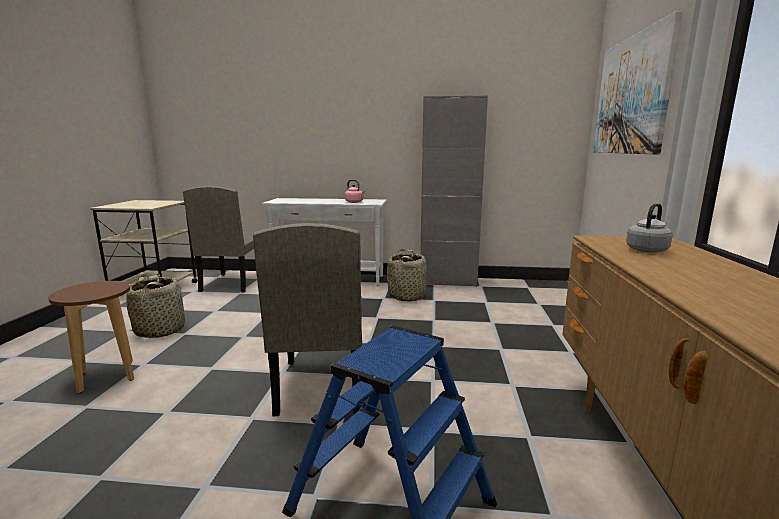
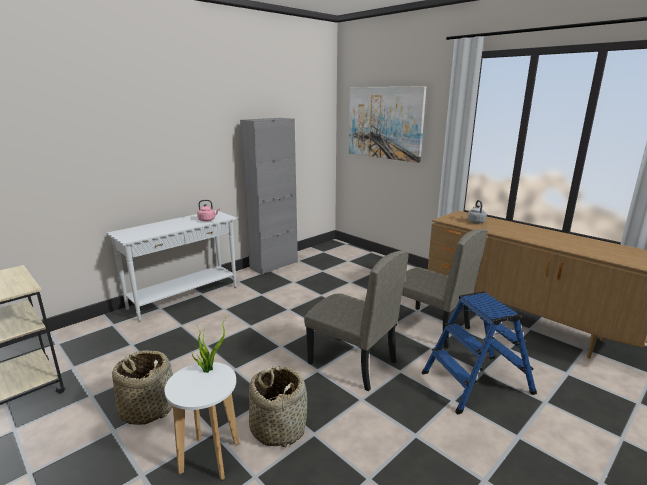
camera: 50 degrees left, 5 degrees up
(106, 376) = (209, 458): brown stool -> white stool
(115, 286) = (209, 368): none -> potted plant
(232, 283) = (95, 340): beige chair -> beige chair (430, 327)
(407, 296) = (272, 286): basket -> basket (278, 428)

